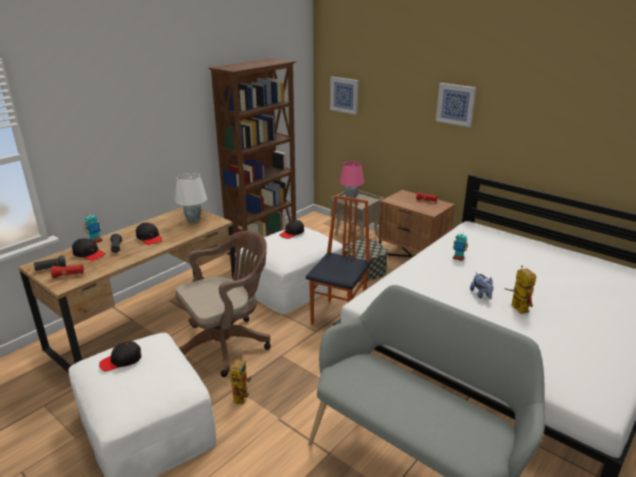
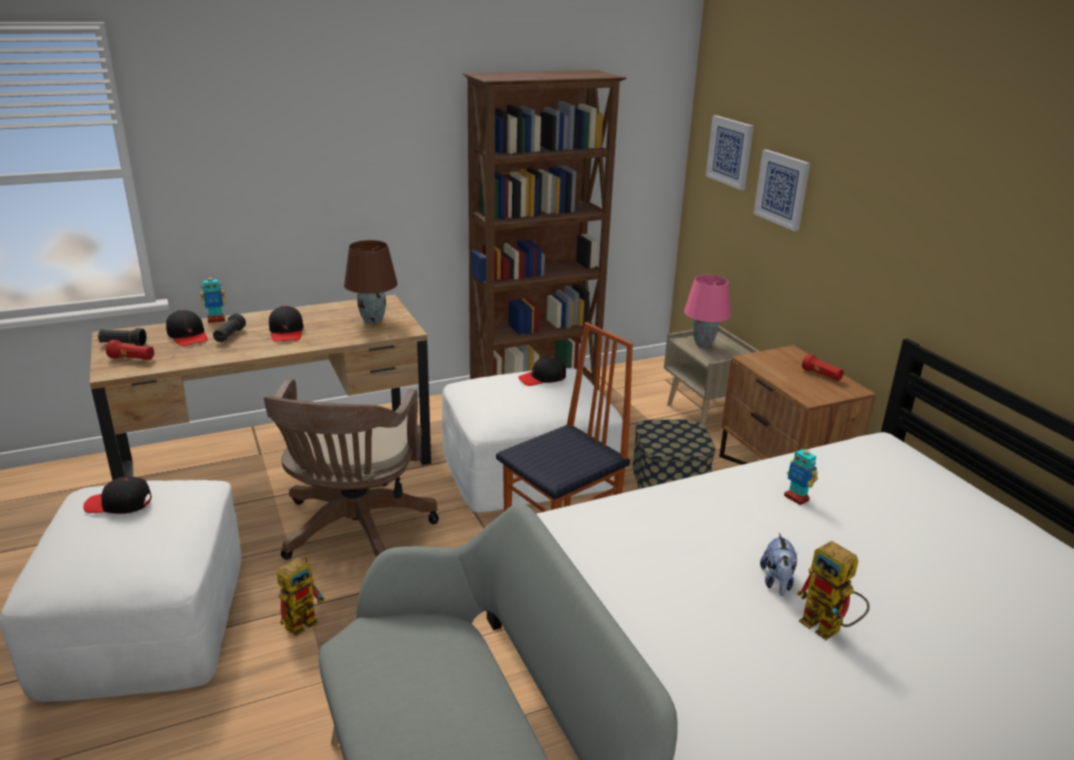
camera: 25 degrees right, 0 degrees up
(193, 221) = (373, 320): white table lamp -> brown table lamp
(227, 344) = (354, 532): brown office chair -> brown office chair turned 105 degrees clockwise
(455, 104) = (904, 191): picture -> picture (782, 189)
(516, 307) = (829, 629): toy robot -> toy robot turned 135 degrees clockwise

